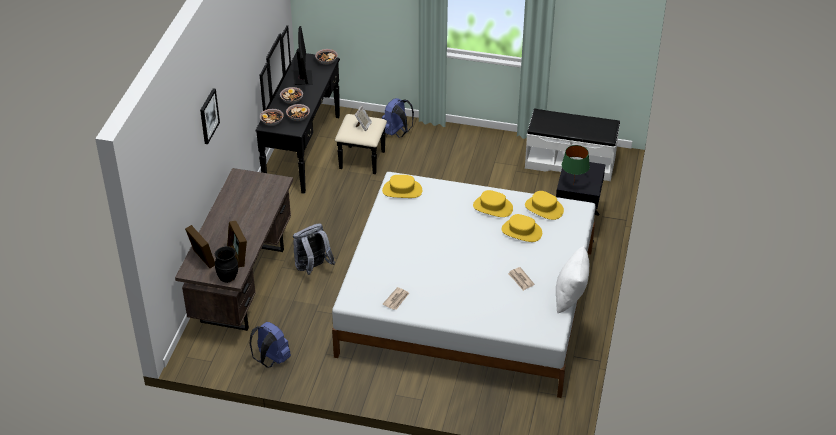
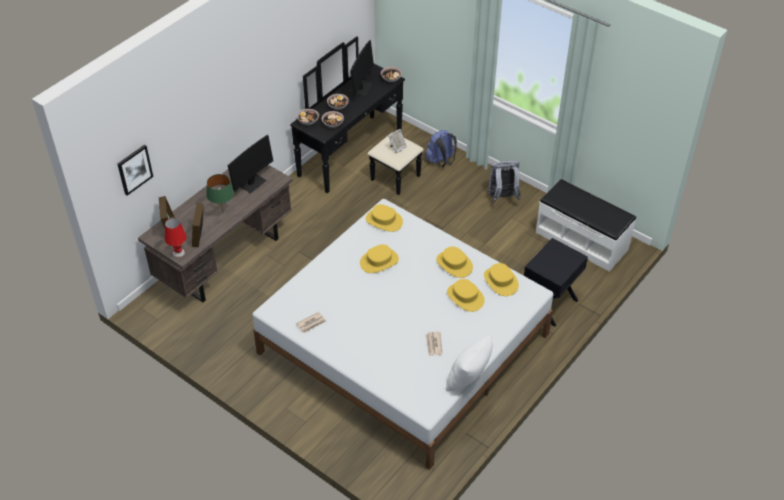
camera: 25 degrees right, 5 degrees up
(208, 116) = (215, 102): picture -> picture (134, 169)
(228, 277) = (179, 253): black vase -> red table lamp
(255, 193) = (251, 183): none -> monitor
(271, 359) = (205, 336): blue backpack -> none
(312, 268) = (291, 264): grey backpack -> grey backpack (502, 197)
(422, 226) = (379, 261): none -> yellow hat
(573, 185) = (543, 267): green table lamp -> green table lamp (223, 212)

